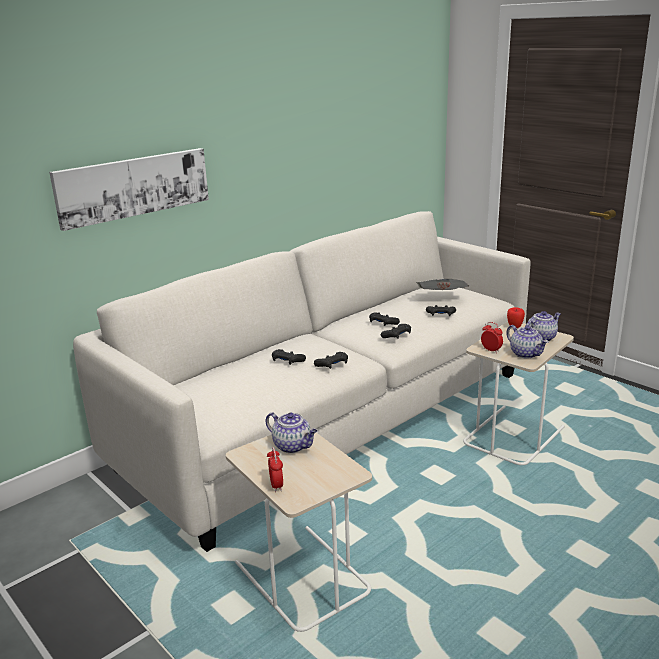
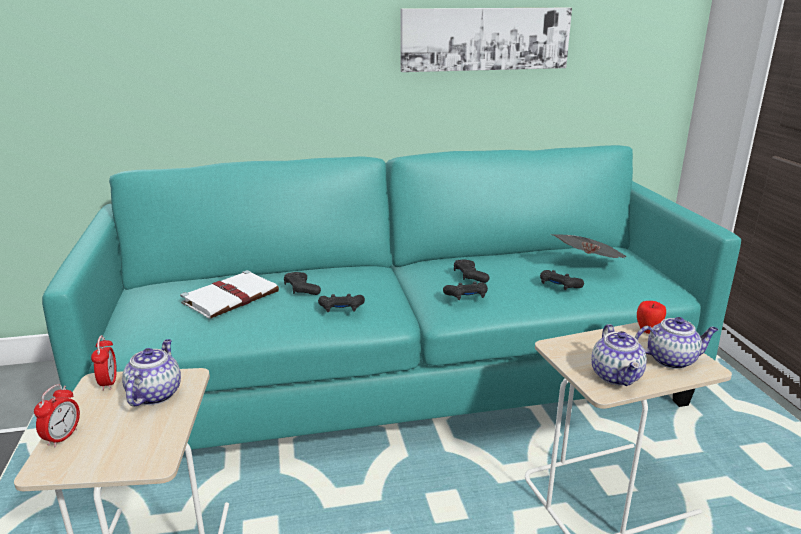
camera: 30 degrees right, 0 degrees up
(133, 186) = (193, 47): picture -> picture (485, 39)
(246, 380) = (232, 297): none -> white book
(293, 446) = (155, 394): teapot -> teapot turned 150 degrees counterclockwise
(332, 419) = (400, 381): white sofa -> turquoise sofa
(491, 350) = (569, 354): alarm clock -> alarm clock (109, 383)

